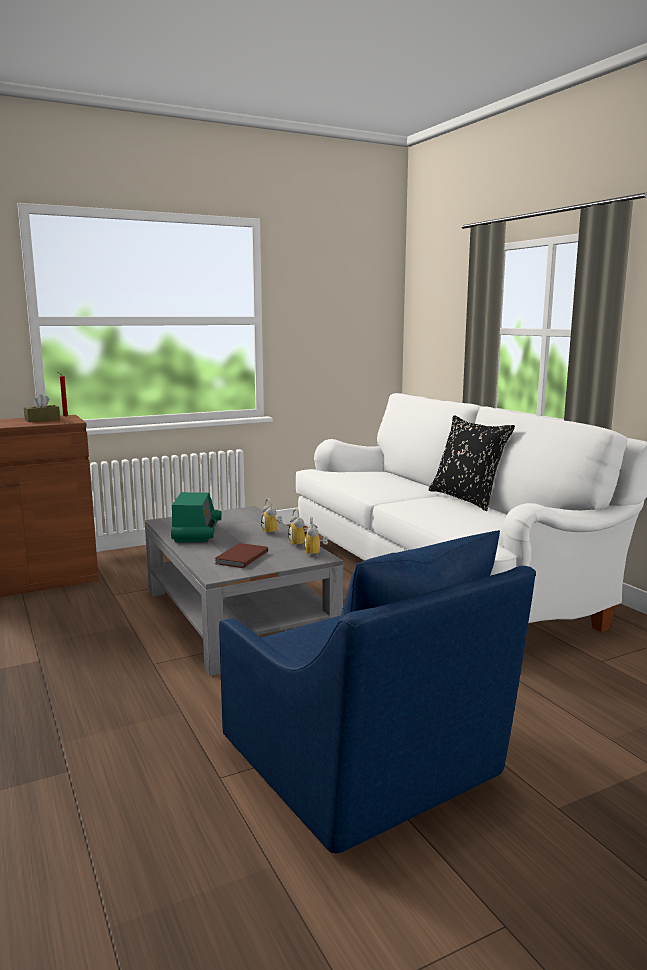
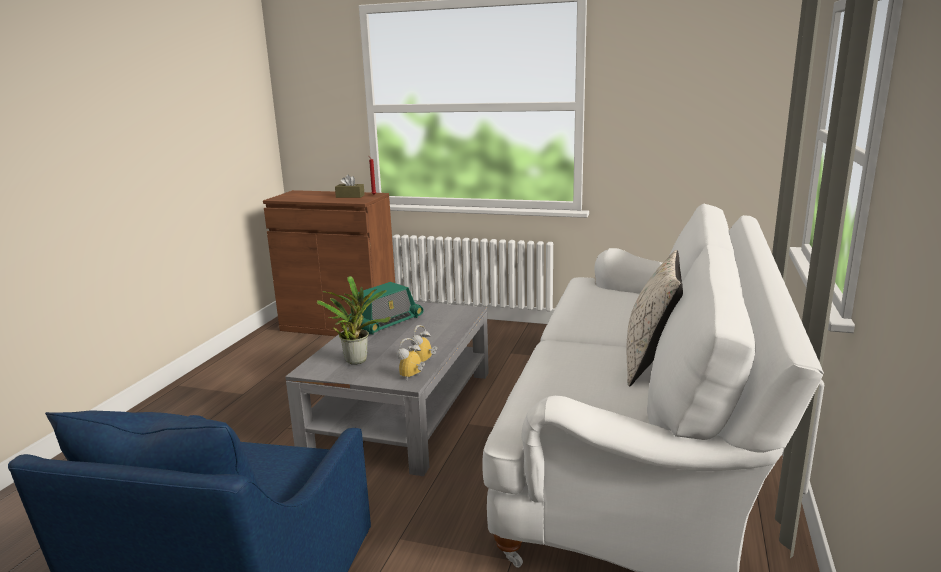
camera: 45 degrees right, 5 degrees up
(240, 558) = (357, 359): brown book -> potted plant
(272, 532) = (434, 341): alarm clock -> none
(467, 499) = (651, 362): black pillow -> beige pillow

